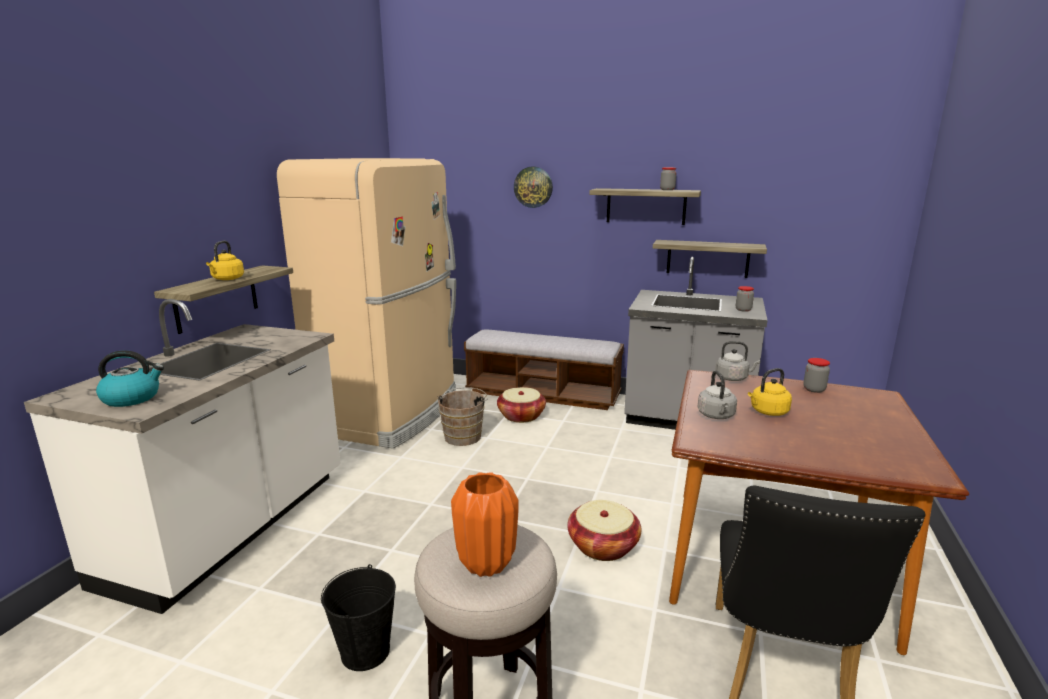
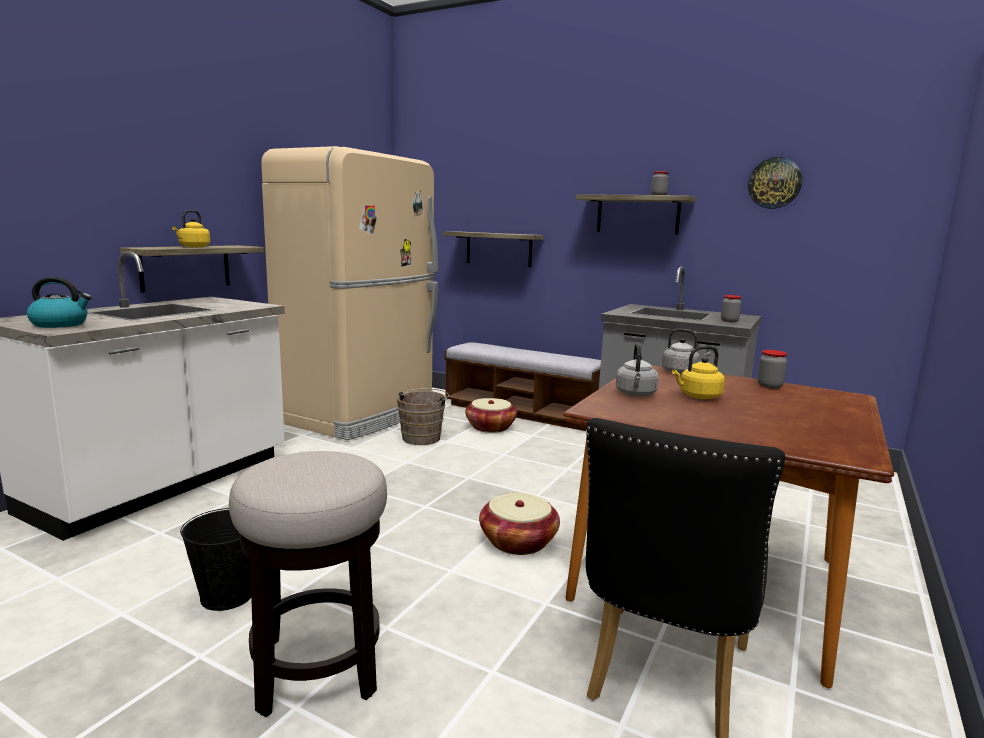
camera: 10 degrees right, 5 degrees down
(486, 564) = (302, 477): orange vase -> none
(533, 187) = (525, 195): wall clock -> wall clock (774, 183)
(707, 258) = (702, 271): shelf -> shelf (498, 249)

